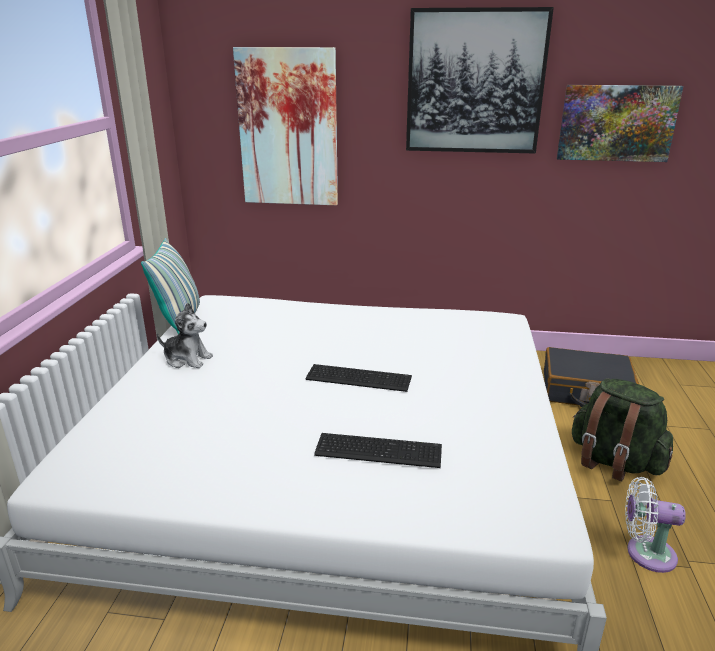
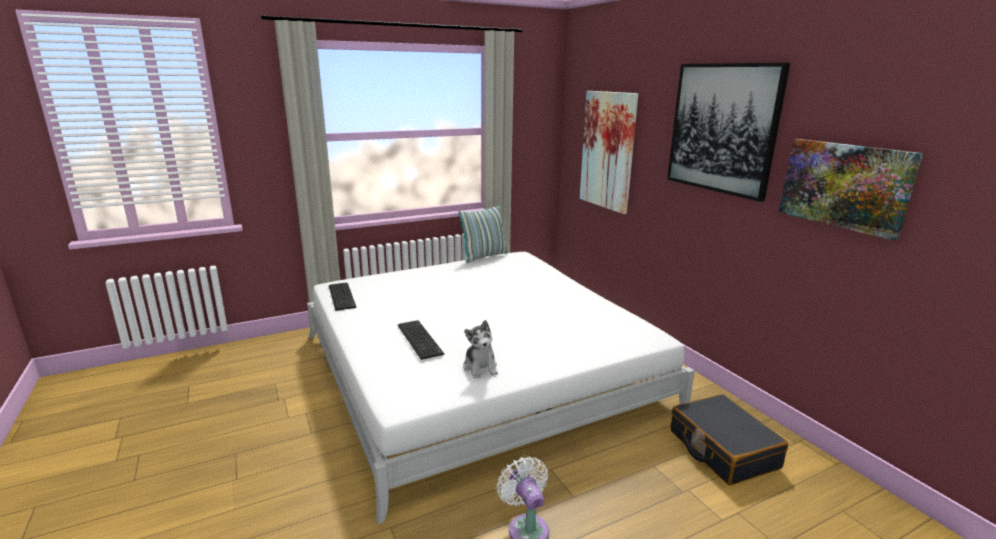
camera: 55 degrees right, 5 degrees down
(187, 359) = (449, 271): plush toy -> plush toy (480, 367)
(358, 377) = (488, 313): keyboard -> keyboard (343, 296)
(613, 462) = (629, 488): green backpack -> none

